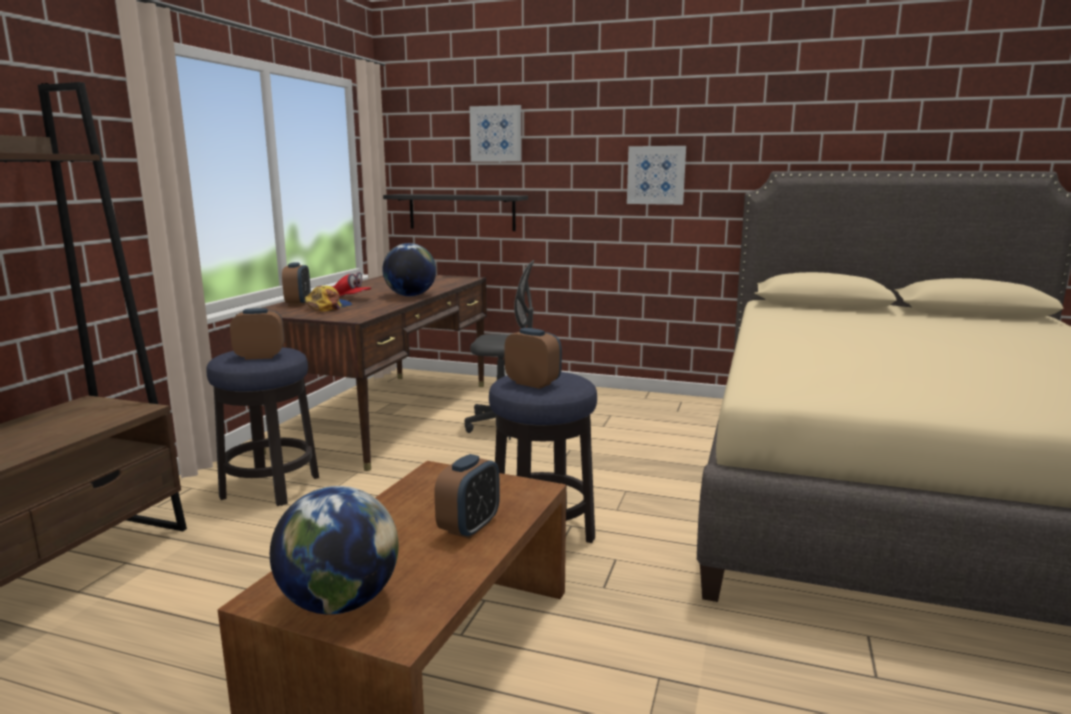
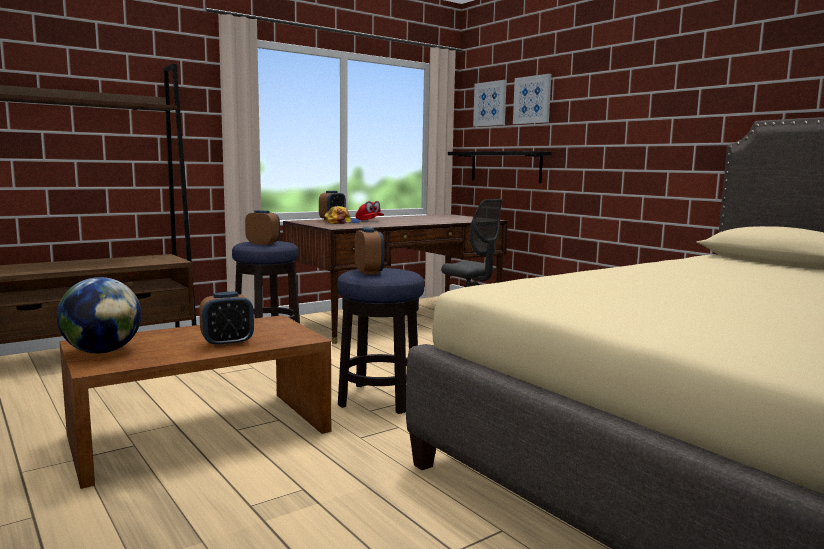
camera: 35 degrees right, 5 degrees down
(410, 296) = (413, 223): globe -> none
(656, 175) = (653, 130): picture -> picture (490, 104)

